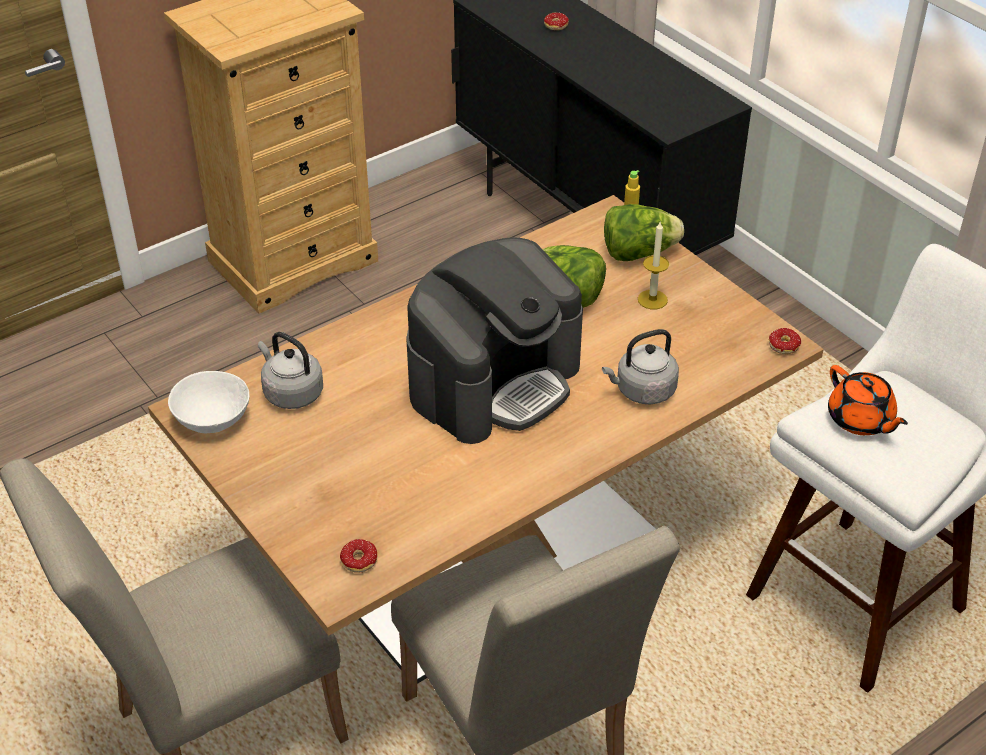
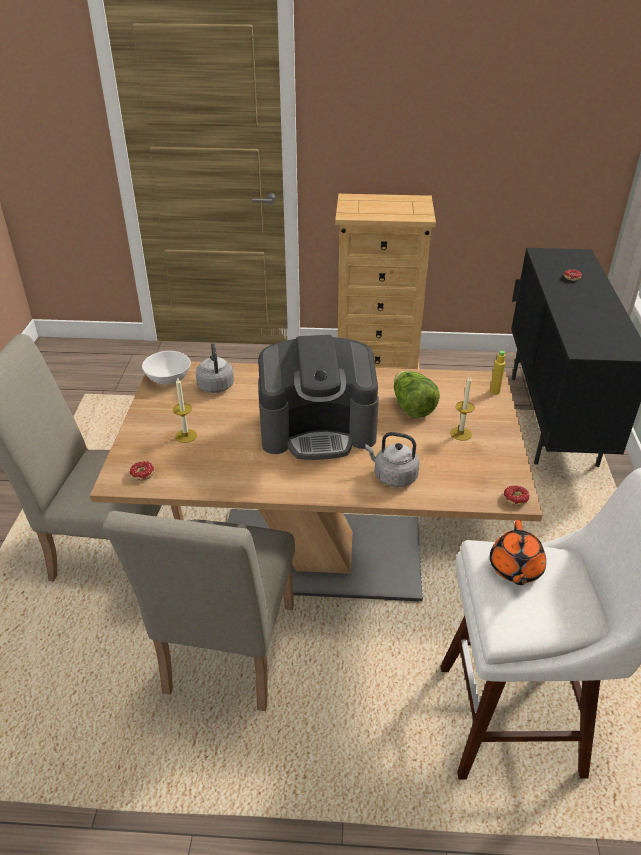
camera: 40 degrees right, 5 degrees down
(346, 481) = (186, 436): none -> candle
(638, 253) = (483, 406): lettuce -> none

